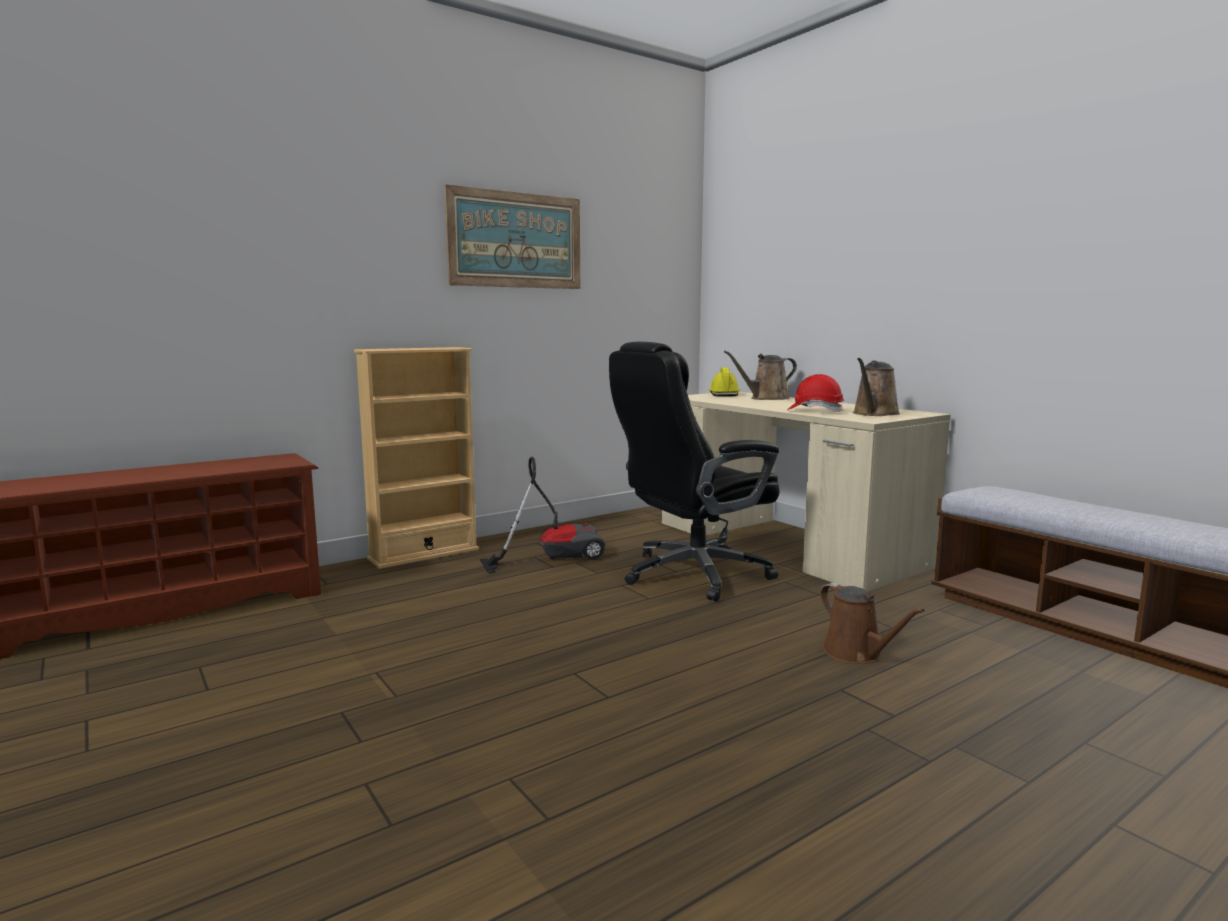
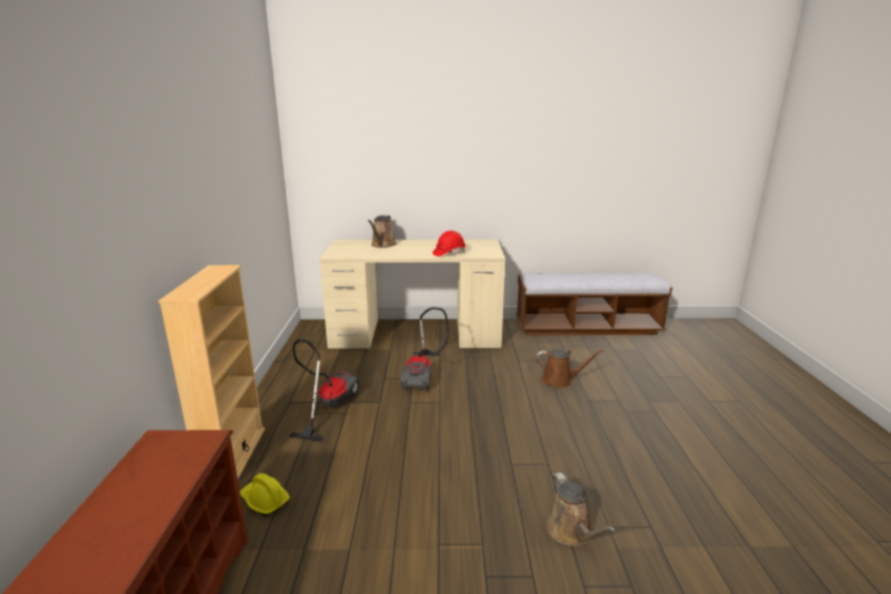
camera: 55 degrees left, 10 degrees up
(515, 240) = (214, 151): picture -> none
(692, 574) = (423, 375): black office chair -> vacuum cleaner
(723, 394) = (345, 246): yellow hard hat -> yellow hard hat (264, 501)
(874, 414) = (477, 248): brown watering can -> brown watering can (572, 532)

